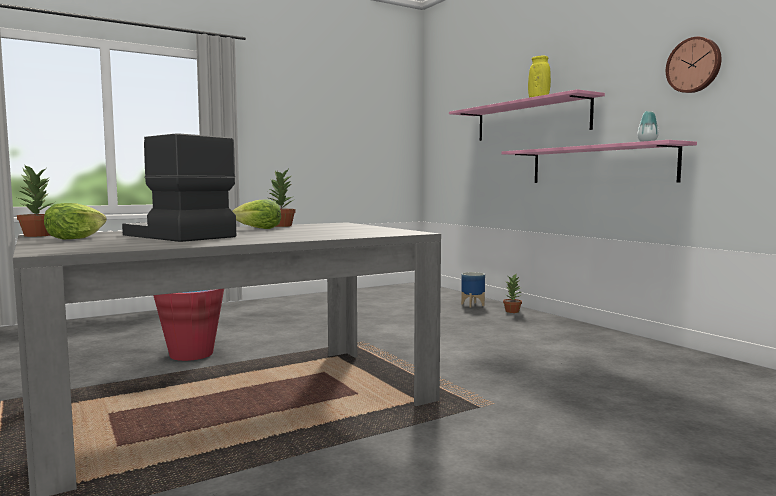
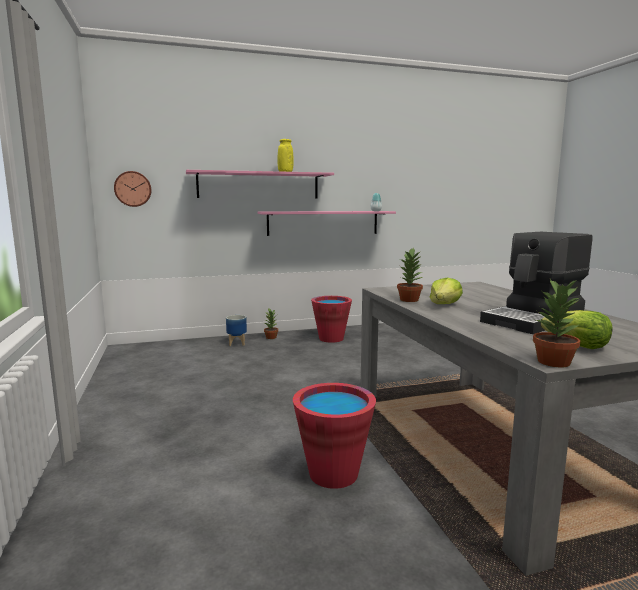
camera: 75 degrees left, 5 degrees up
(547, 330) = (331, 338): none -> red bucket
(694, 65) = (381, 168): wall clock -> wall clock (133, 189)

